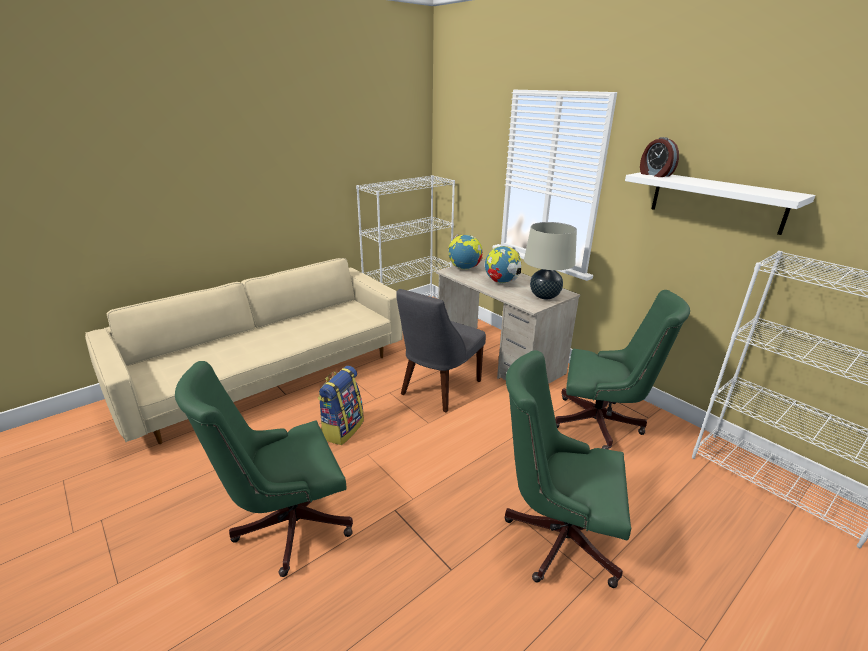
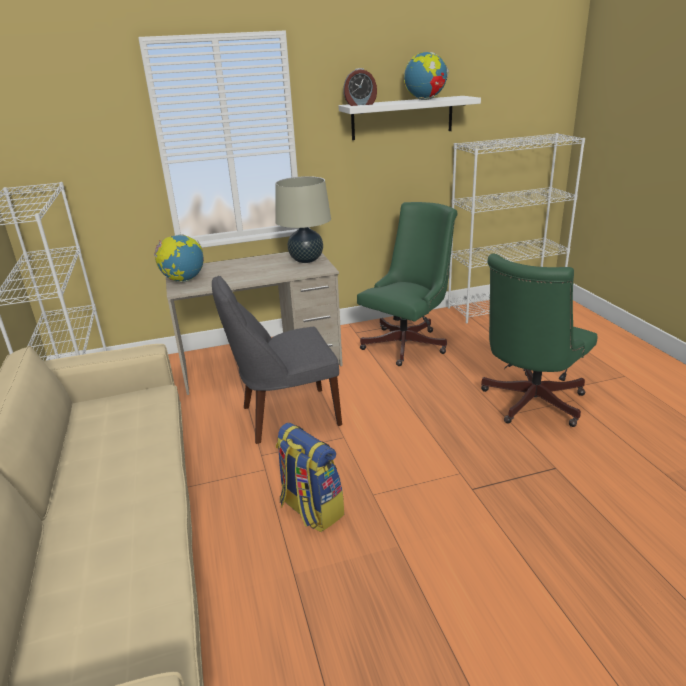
camera: 65 degrees left, 0 degrees up
(286, 525) = (469, 586): green office chair -> none
(438, 389) = (285, 416): grey chair -> grey chair turned 105 degrees clockwise
(501, 282) = (249, 270): globe -> globe (425, 99)

